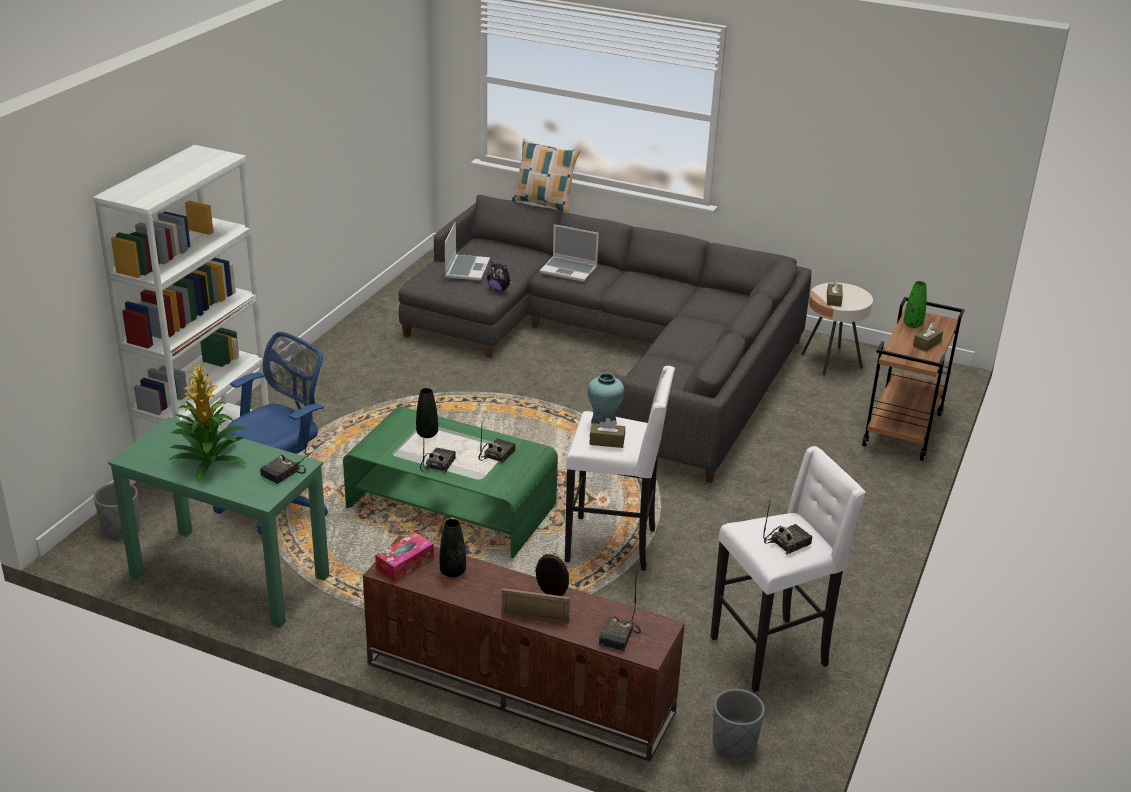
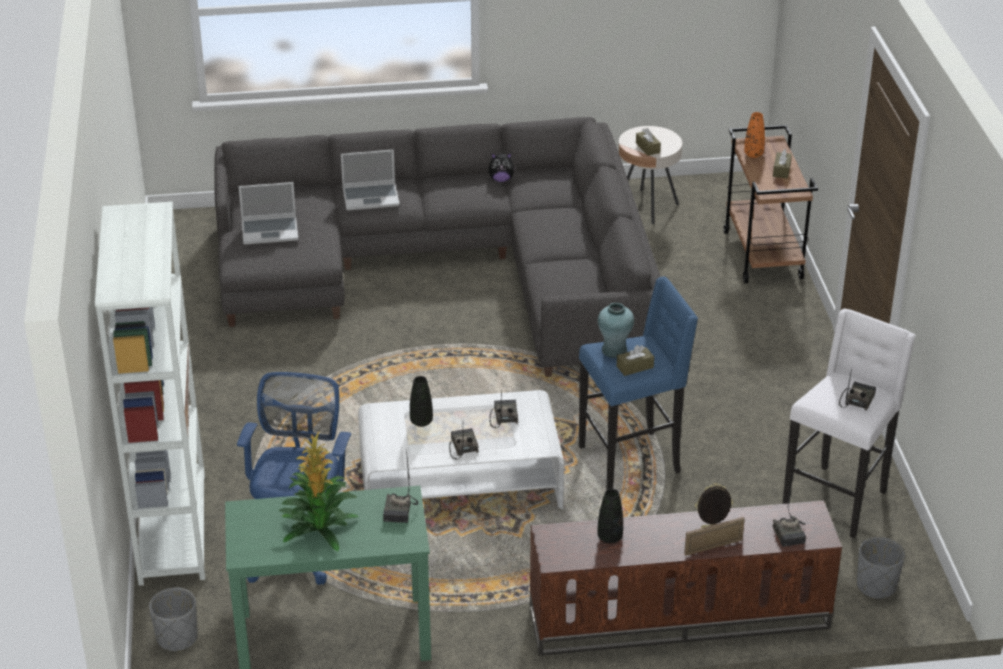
camera: 30 degrees left, 5 degrees up
(405, 563) = (563, 547): tissue box -> none
(451, 506) = (460, 483): green coffee table -> white coffee table
(466, 268) = (270, 231): laptop -> laptop turned 105 degrees clockwise
(499, 289) = (324, 243): plush toy -> plush toy (501, 179)
(544, 204) = (302, 132): pillow -> none
(613, 545) = (631, 460): white stool -> blue stool
(912, 324) = (753, 154): green vase -> orange vase

